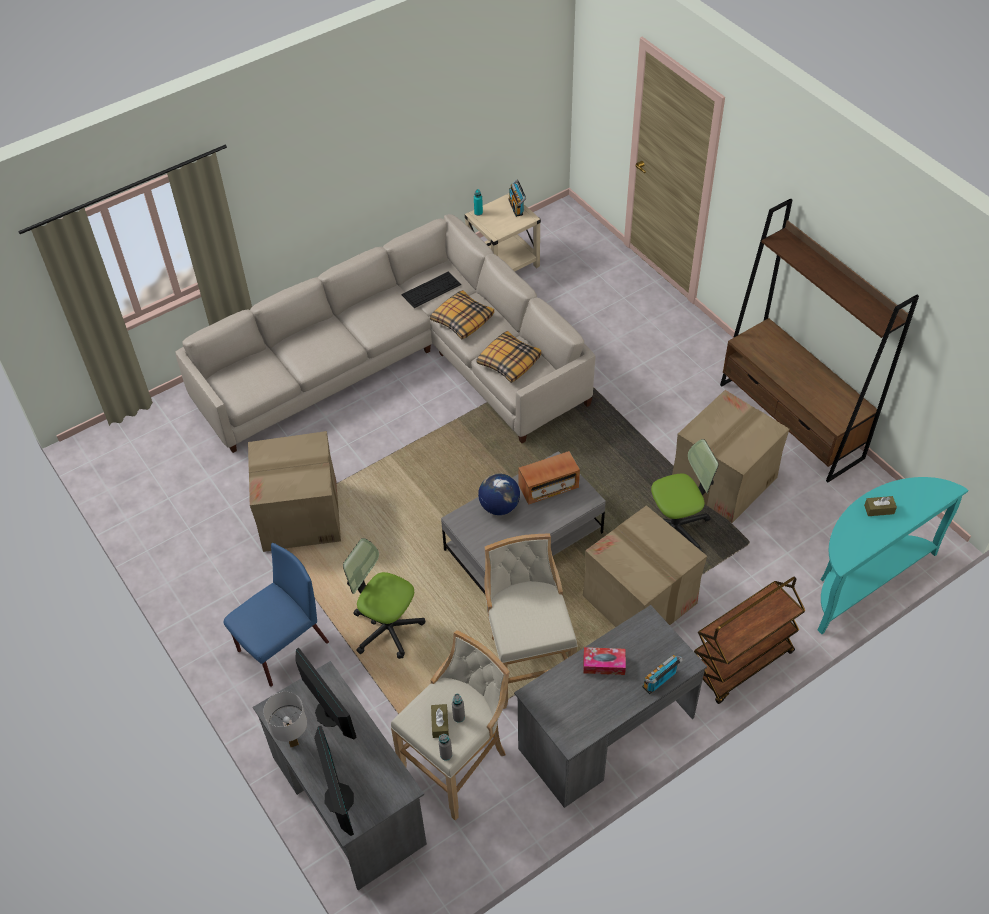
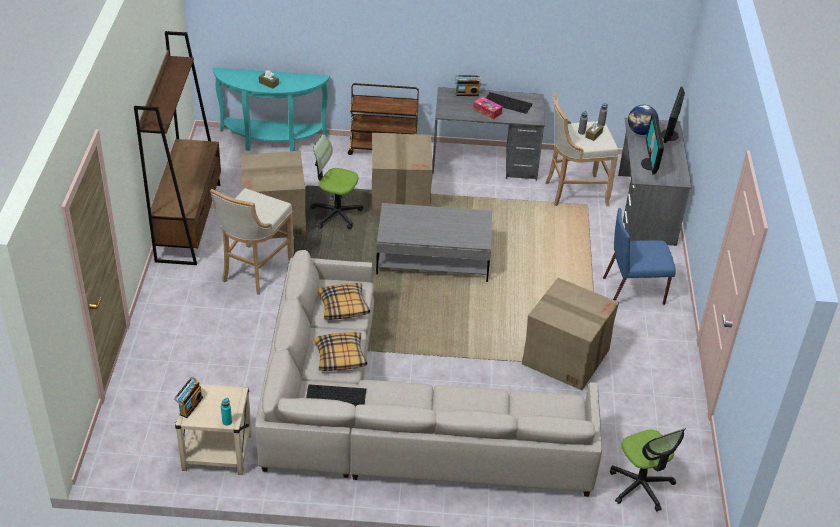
camera: 145 degrees left, 10 degrees down
(293, 741) = (678, 164): white table lamp -> none
(387, 628) = (560, 265): office chair -> office chair (641, 486)
(499, 506) = (448, 234): globe -> globe (640, 132)
(528, 663) = (494, 207): beige stool -> beige stool (254, 272)
(548, 487) = (407, 227): radio -> none
(594, 702) = (508, 103): none -> keyboard

